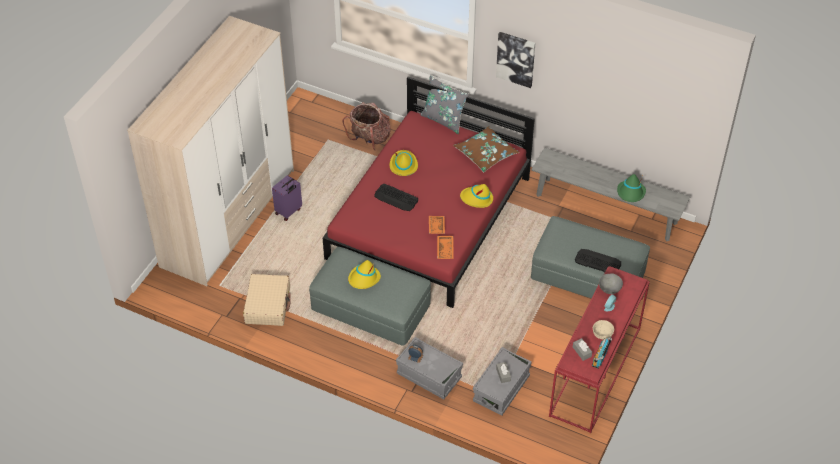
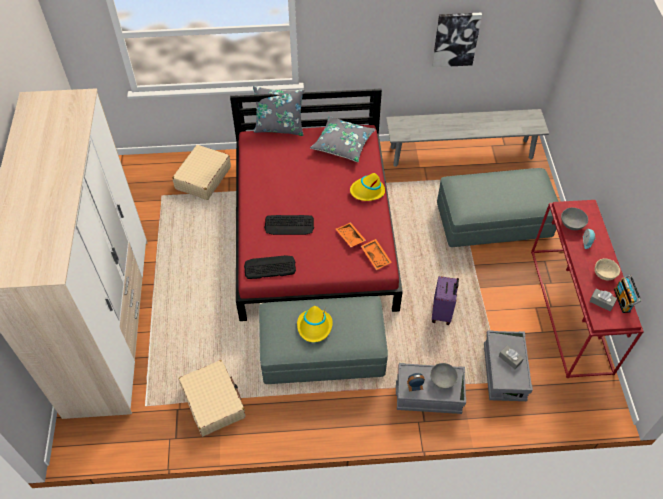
camera: 30 degrees left, 5 degrees up
(289, 211) = (169, 287): purple suitcase -> purple suitcase (442, 313)
(369, 139) = (203, 178): backpack -> beige suitcase
(403, 165) = (272, 188): yellow hat -> none
(439, 364) = (442, 380): none -> grey bowl
(485, 154) = (343, 144): brown pillow -> grey pillow
(516, 59) = (347, 31): picture -> picture (455, 39)
(597, 262) = (517, 203): keyboard -> keyboard (269, 267)
(631, 193) = (491, 127): green hat -> none

